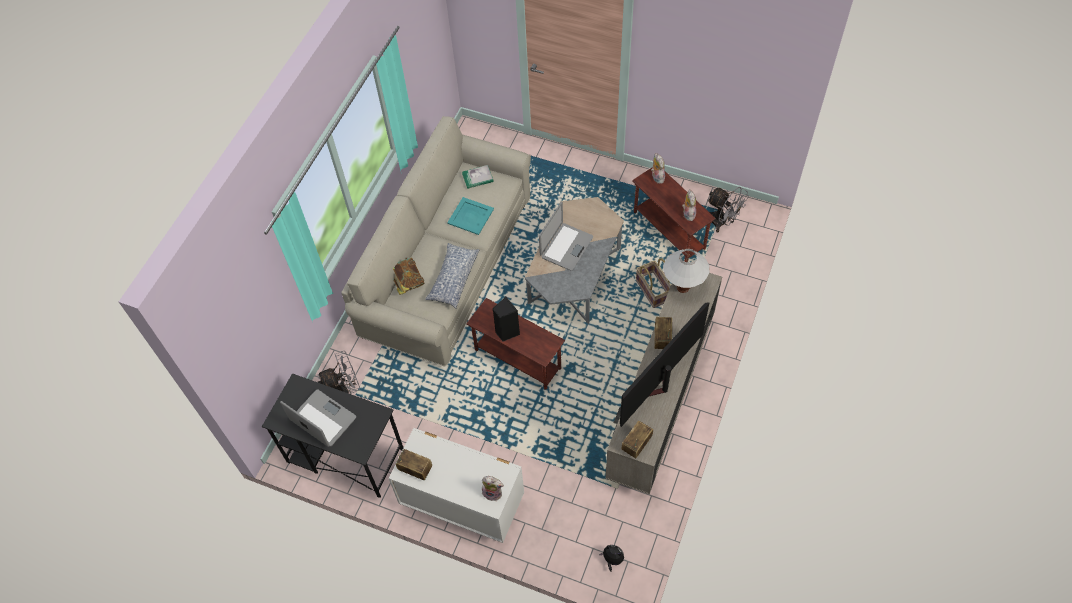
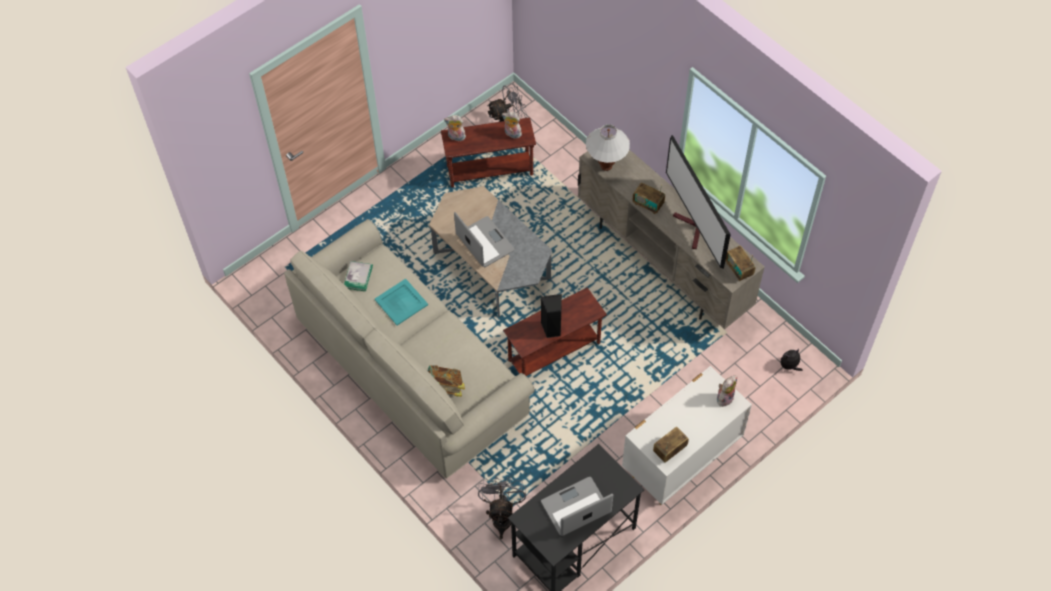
camera: 65 degrees left, 0 degrees up
(453, 279) = (465, 347): pillow -> none
(654, 290) = (546, 213): basket -> none

